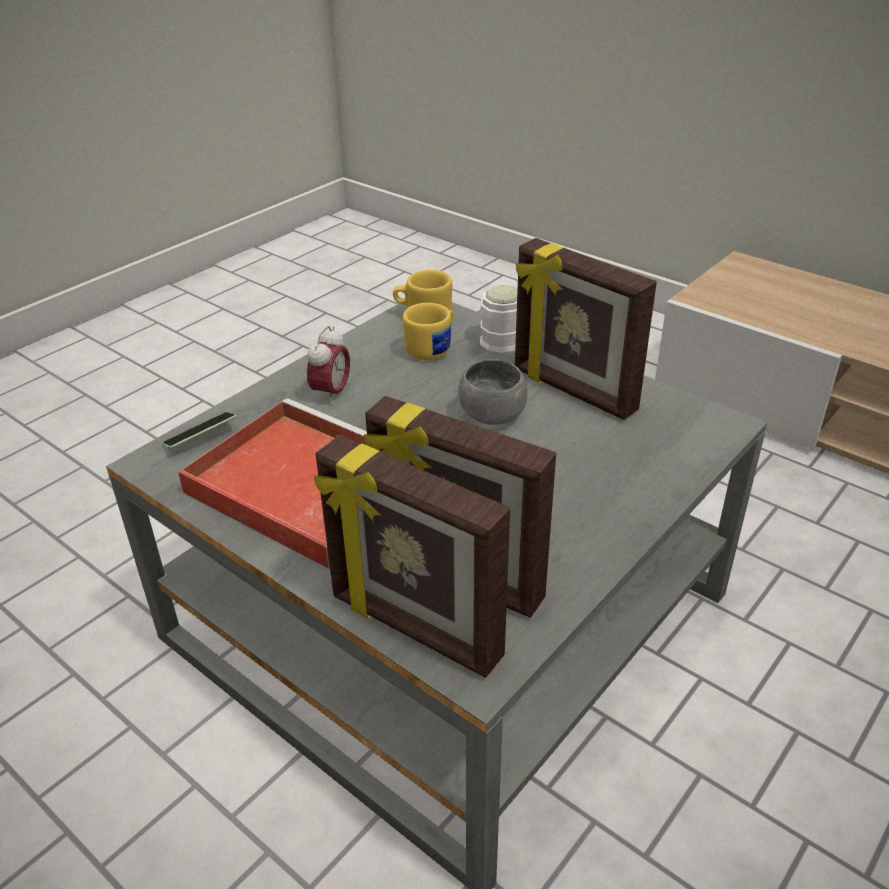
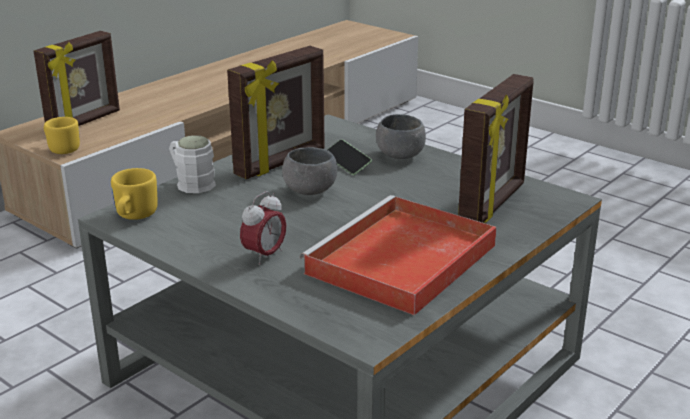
camera: 90 degrees left, 10 degrees down
(201, 438) = (331, 316): phone -> phone (347, 164)
(331, 393) = (264, 255): alarm clock -> alarm clock turned 105 degrees clockwise
(414, 629) = (541, 217): picture frame -> picture frame (85, 122)
(433, 349) = (200, 212): yellow mug -> yellow mug (62, 149)
(622, 490) = (400, 155): none -> grey bowl

